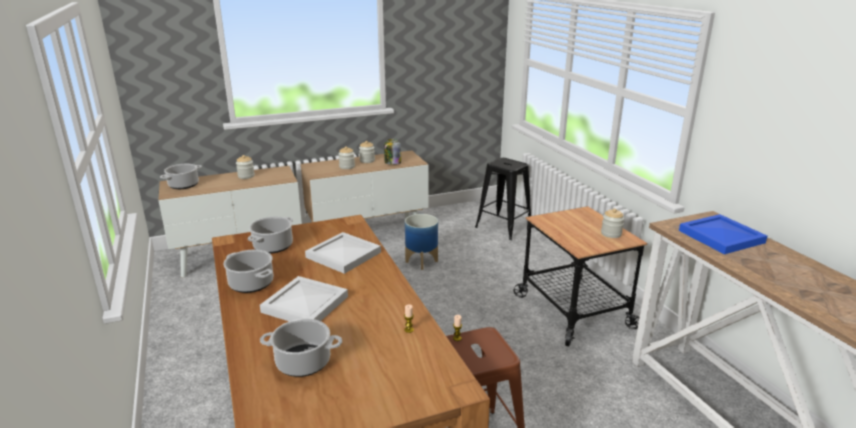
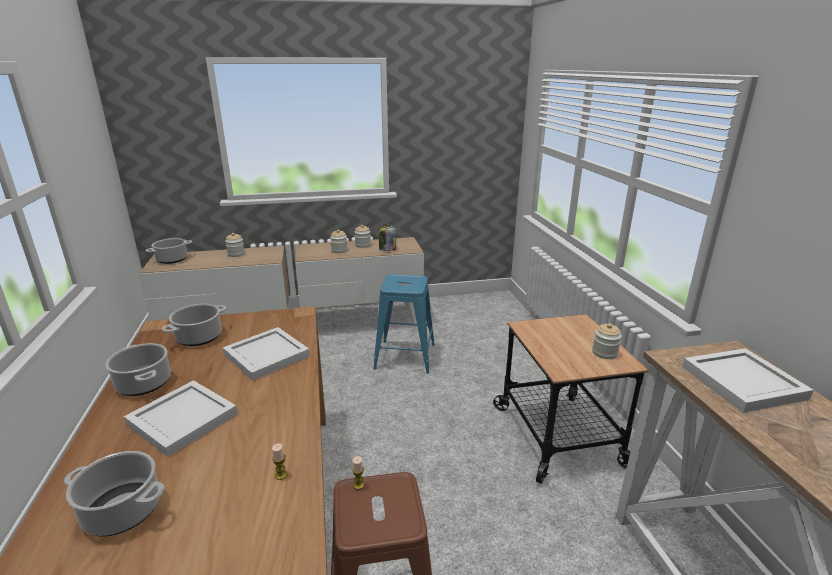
camera: 10 degrees right, 0 degrees up
(421, 262) = (405, 356): planter -> blue stool
(503, 227) = (505, 324): black stool -> none
(722, 237) = (744, 383): blue tray -> white tray

